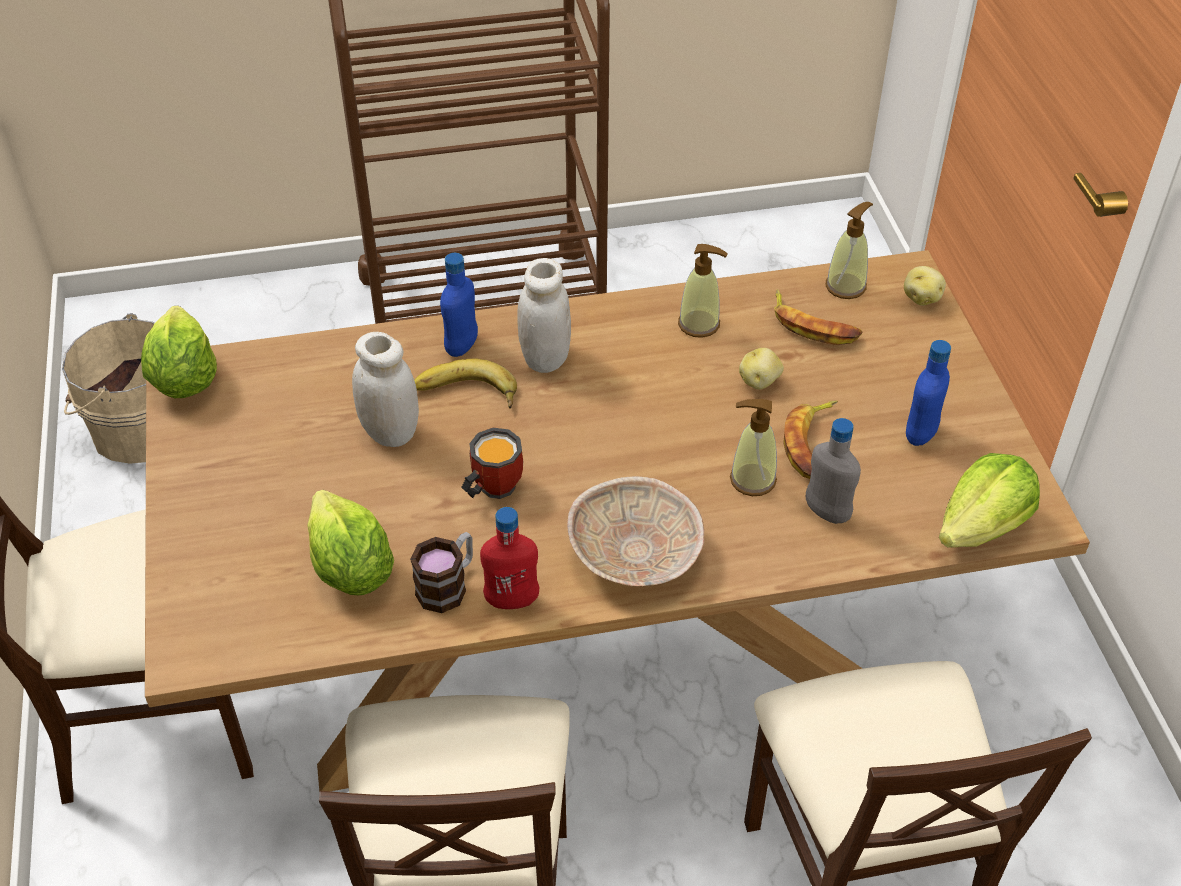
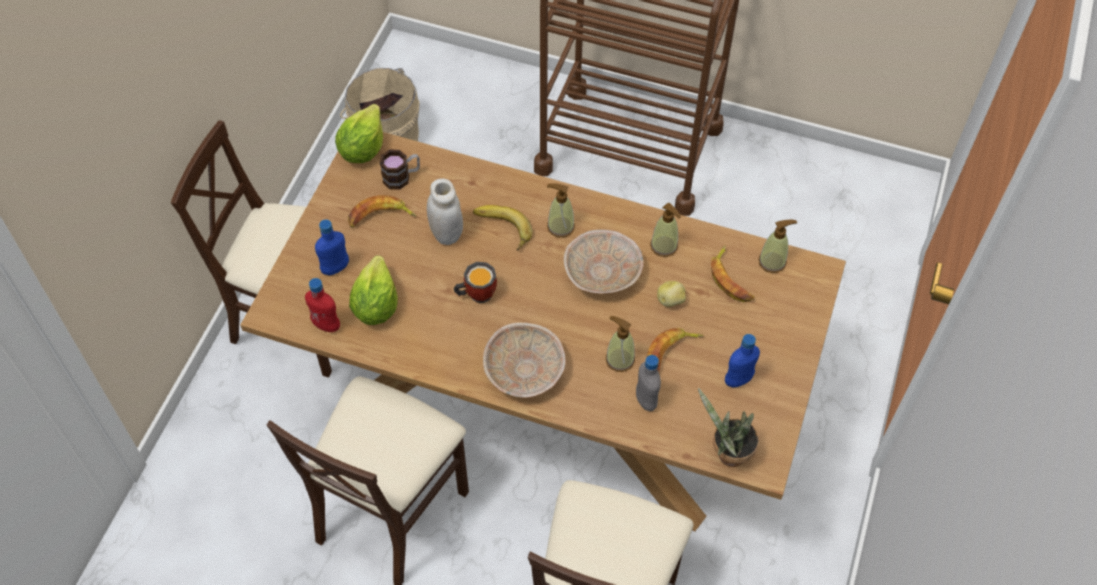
camera: 30 degrees right, 10 degrees up
(274, 453) = (380, 217): none -> banana
(448, 585) = (417, 339): mug -> mug (402, 177)
(462, 346) = (520, 197): blue bottle -> blue bottle (335, 268)
(512, 600) = (443, 364): red bottle -> red bottle (326, 325)
(545, 358) = (560, 227): white jar -> soap dispenser
(646, 388) = (603, 273): none -> beige bowl
(922, 298) = (813, 292): potato -> none
(982, 527) = (727, 454): lettuce -> potted plant

